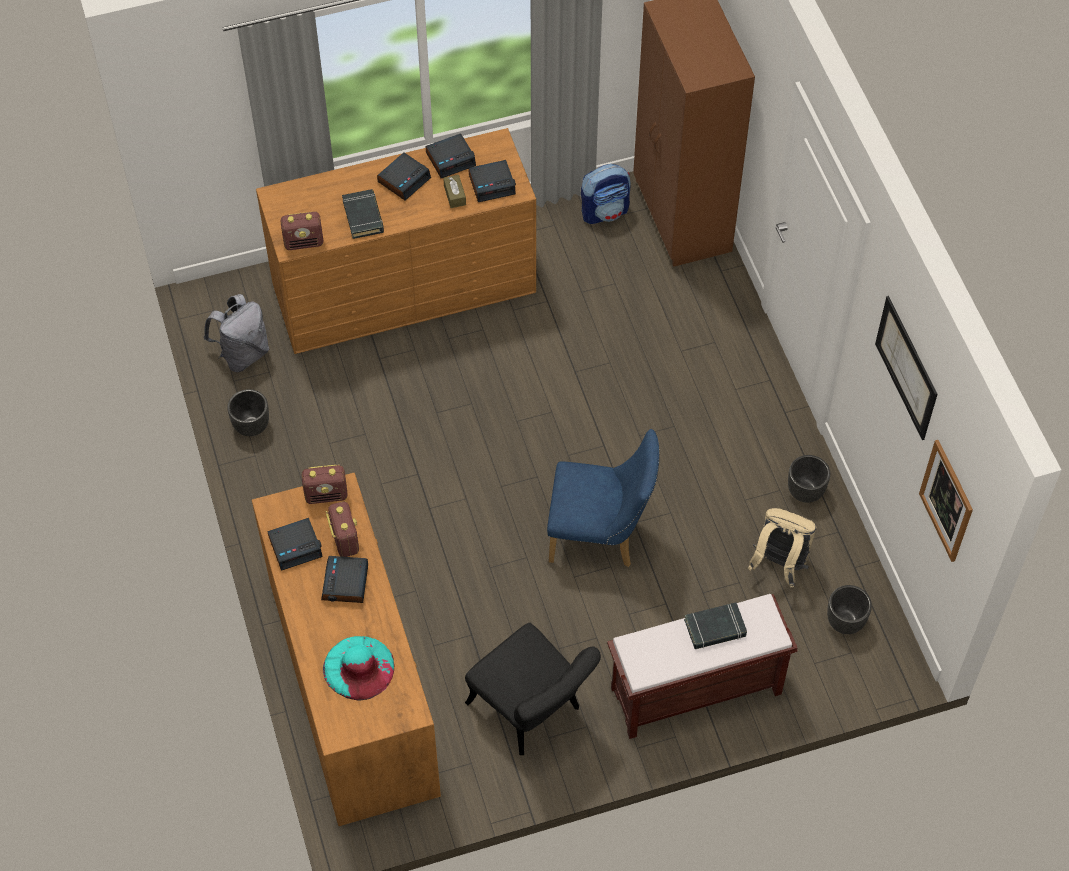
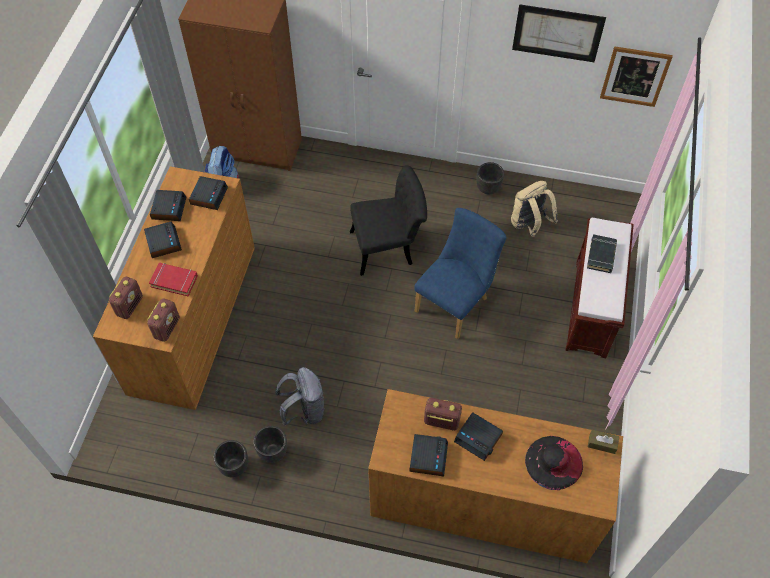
camera: 60 degrees left, 0 degrees up
(243, 354) = (170, 443): grey backpack -> grey backpack (304, 410)
(326, 495) = (396, 415): radio -> radio (130, 306)
(359, 667) = (553, 462): turquoise hat -> black hat
(363, 216) = (174, 281): black book -> red book
(454, 195) = (200, 220): brown tissue box -> brown tissue box (602, 444)
(532, 712) = (560, 402): black chair -> black chair (388, 247)
(846, 622) = (584, 213): black planter -> black planter (273, 452)

